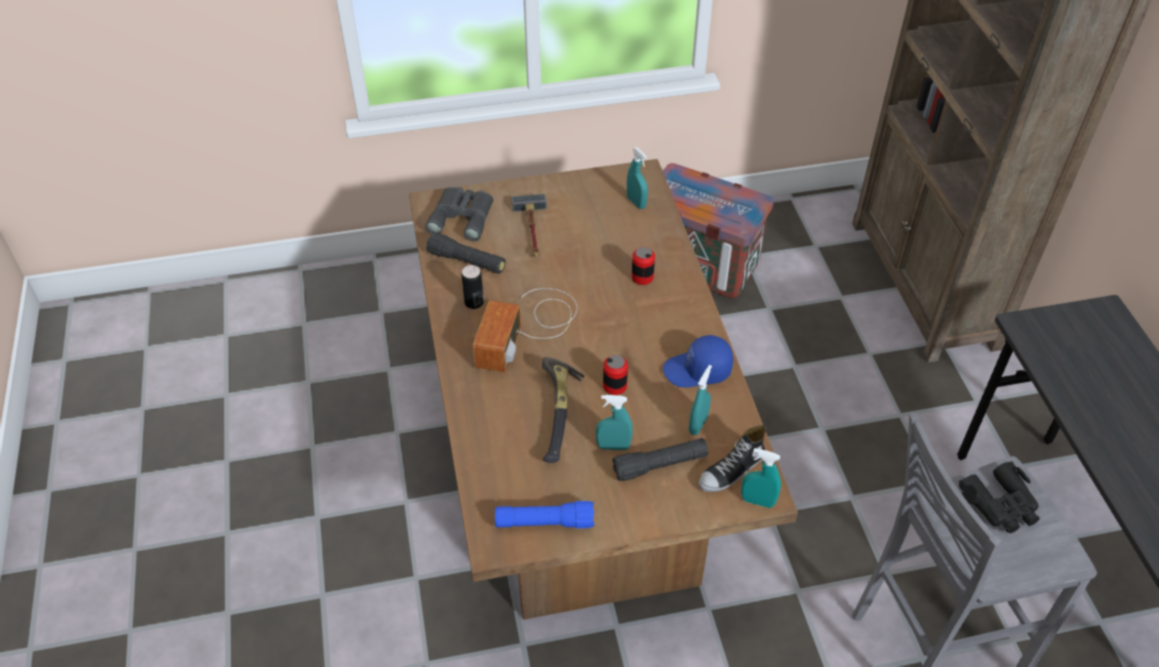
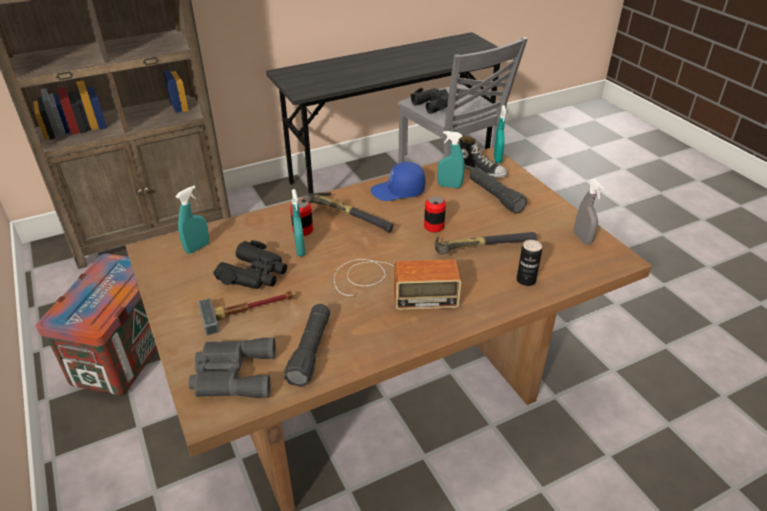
camera: 105 degrees left, 10 degrees down
(474, 302) = (371, 330): can -> can (526, 280)
(544, 522) = (582, 238): blue flashlight -> grey spray bottle
(581, 237) = (255, 274): none -> black binoculars
(613, 446) = (492, 219): turquoise spray bottle -> turquoise spray bottle (300, 249)
(655, 317) = (349, 217): none -> hammer
(697, 371) = (398, 191): blue cap -> blue cap turned 105 degrees clockwise

